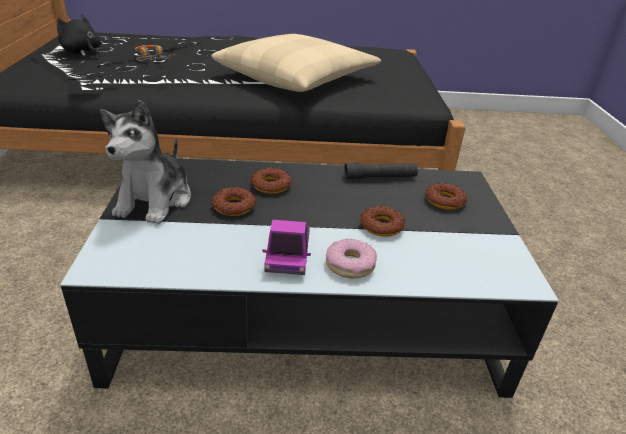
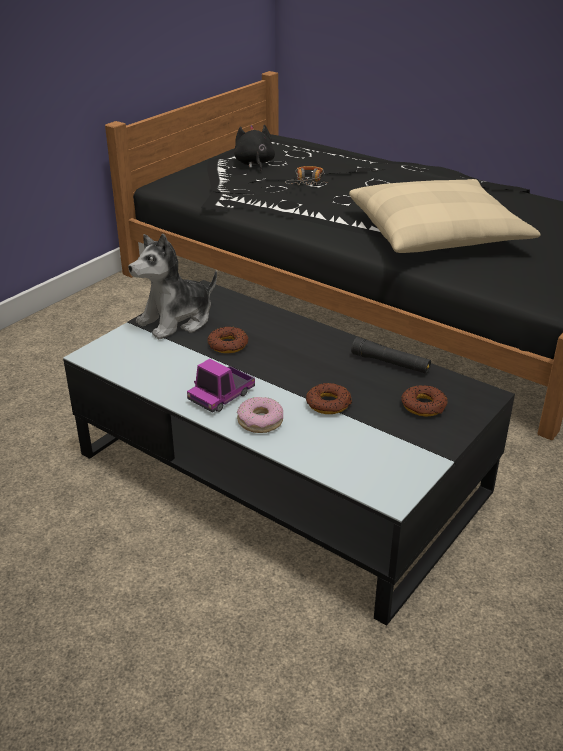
camera: 40 degrees right, 0 degrees up
(270, 185) = (279, 337): donut -> none

